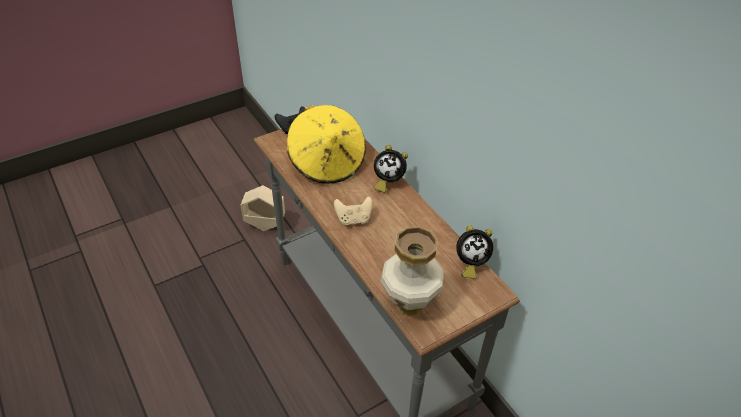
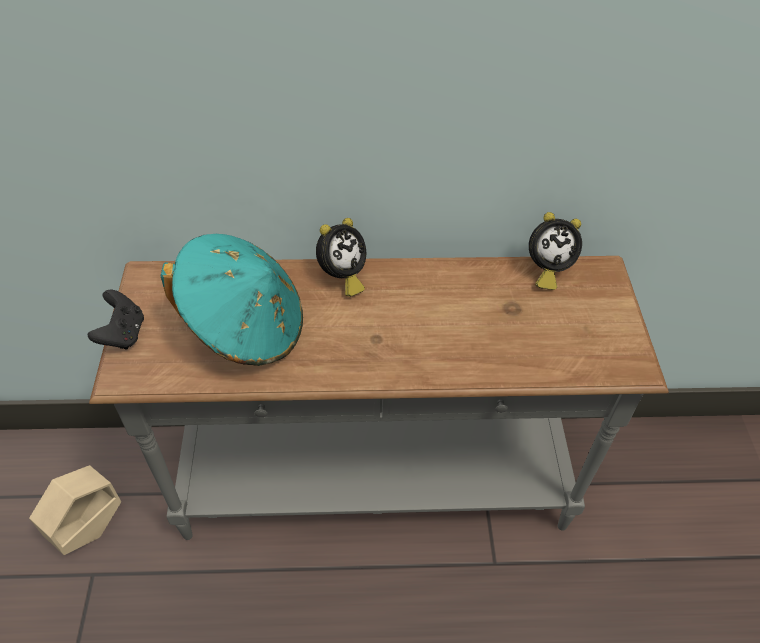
camera: 60 degrees left, 5 degrees up
(327, 163) = (245, 327): yellow hat -> turquoise hat
(353, 219) = (390, 349): beige game controller -> none
(408, 303) = (582, 361): vase -> none
(470, 264) = (546, 270): alarm clock -> alarm clock turned 60 degrees clockwise

